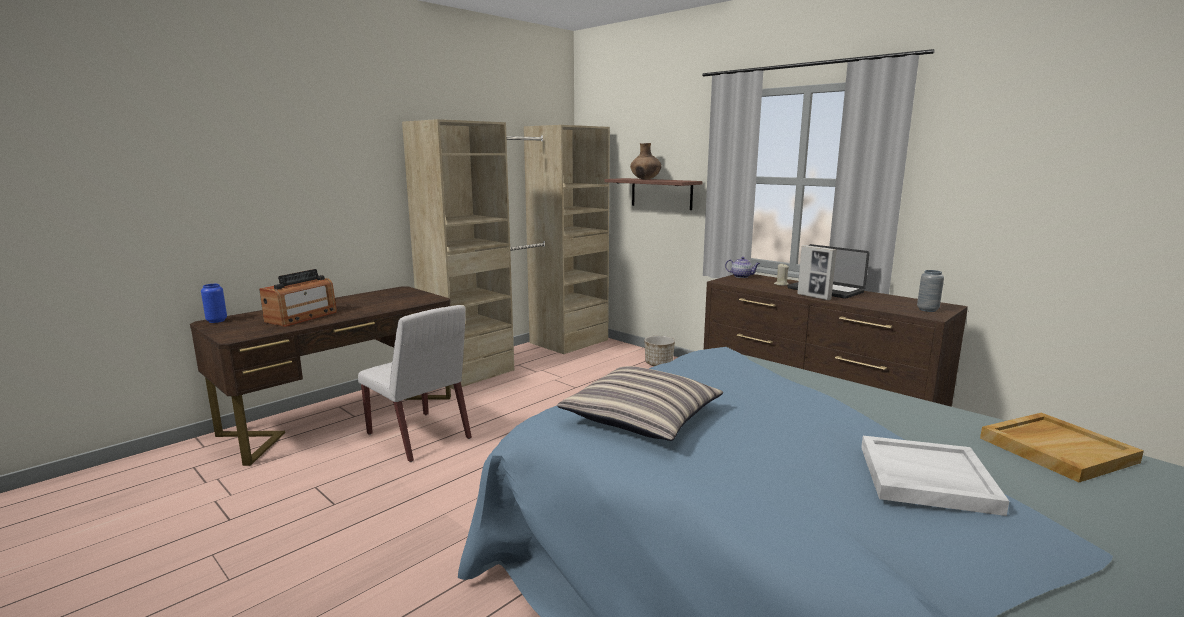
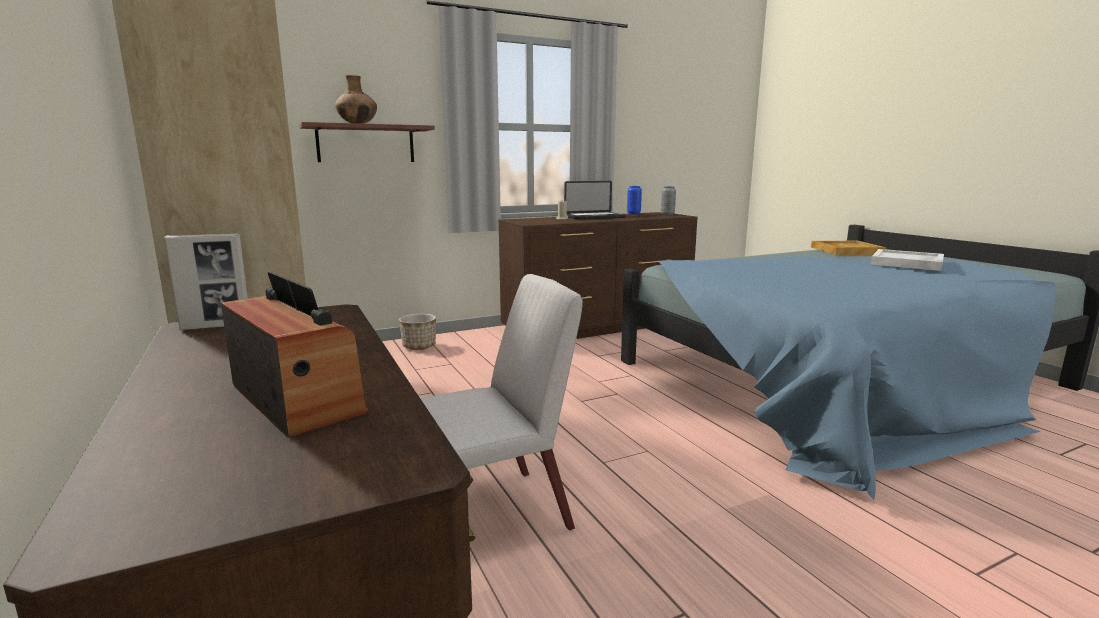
camera: 70 degrees left, 0 degrees up
(216, 321) = (109, 524): blue vase -> blue vase (633, 214)
(641, 417) = (834, 288): pillow -> none
(742, 276) = (518, 220): teapot -> none
(814, 297) = (613, 219): picture frame -> picture frame (216, 326)

